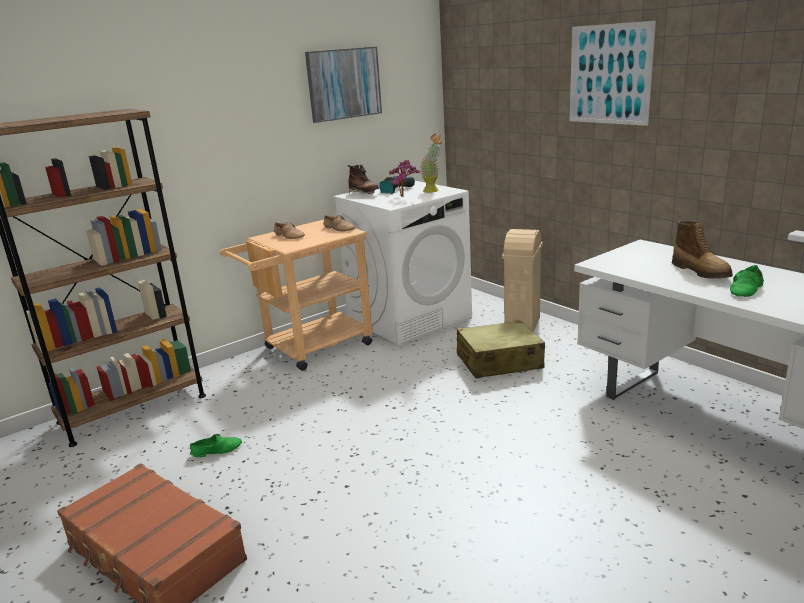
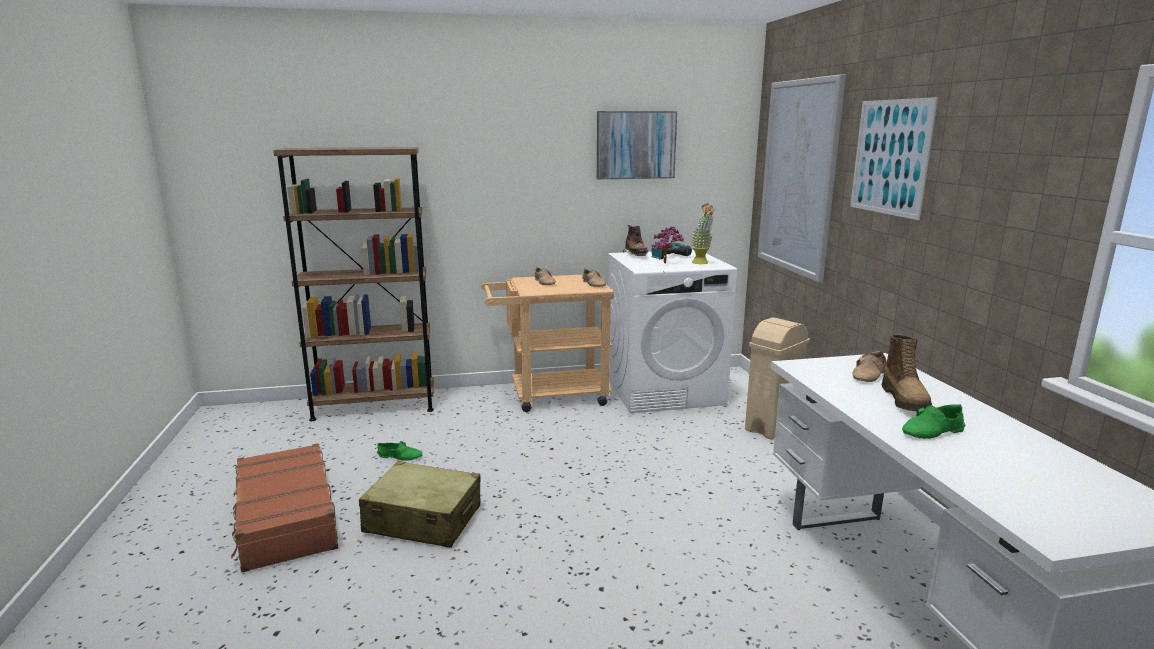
camera: 25 degrees right, 5 degrees down
(498, 362) = (710, 455): beige suitcase -> beige suitcase (423, 519)
(502, 100) = (798, 177): none -> picture
(655, 259) = (871, 375): none -> beige shoe

